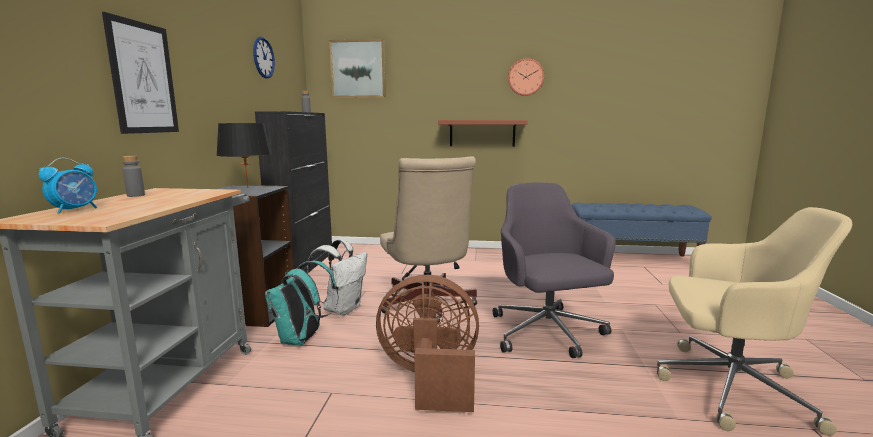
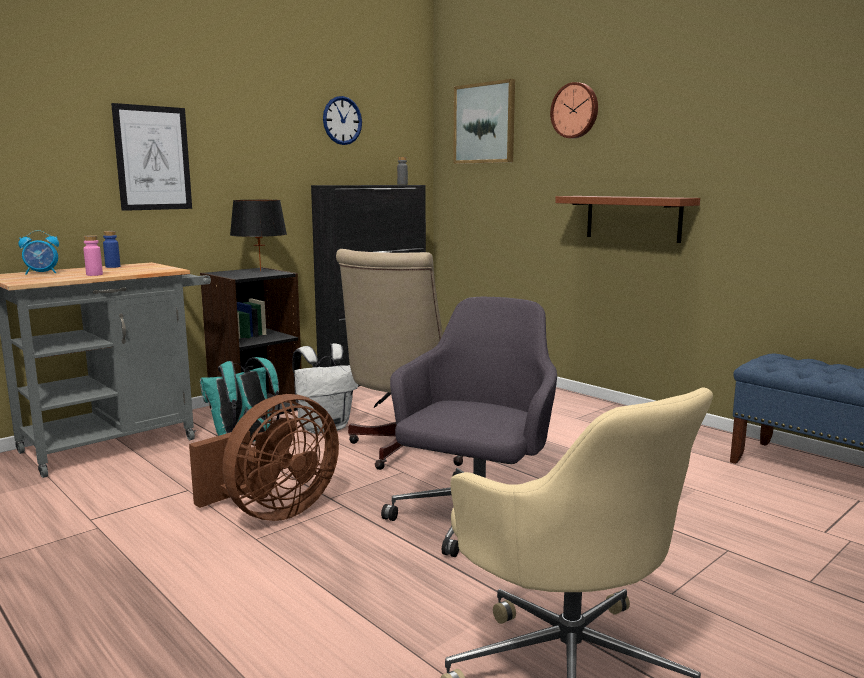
camera: 40 degrees right, 0 degrees up
(136, 195) = (113, 267): grey bottle -> blue bottle
(160, 203) = (94, 274): none -> pink bottle
(430, 379) = (272, 512): brown fan -> brown fan turned 90 degrees clockwise
(525, 77) = (703, 124): wall clock -> wall clock (575, 110)

